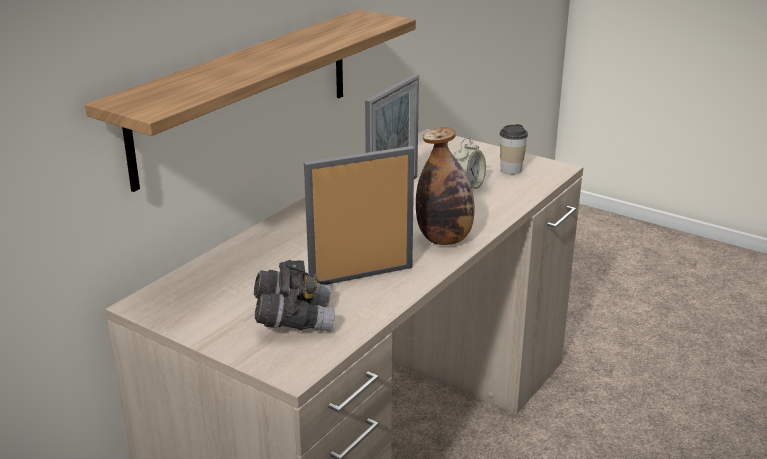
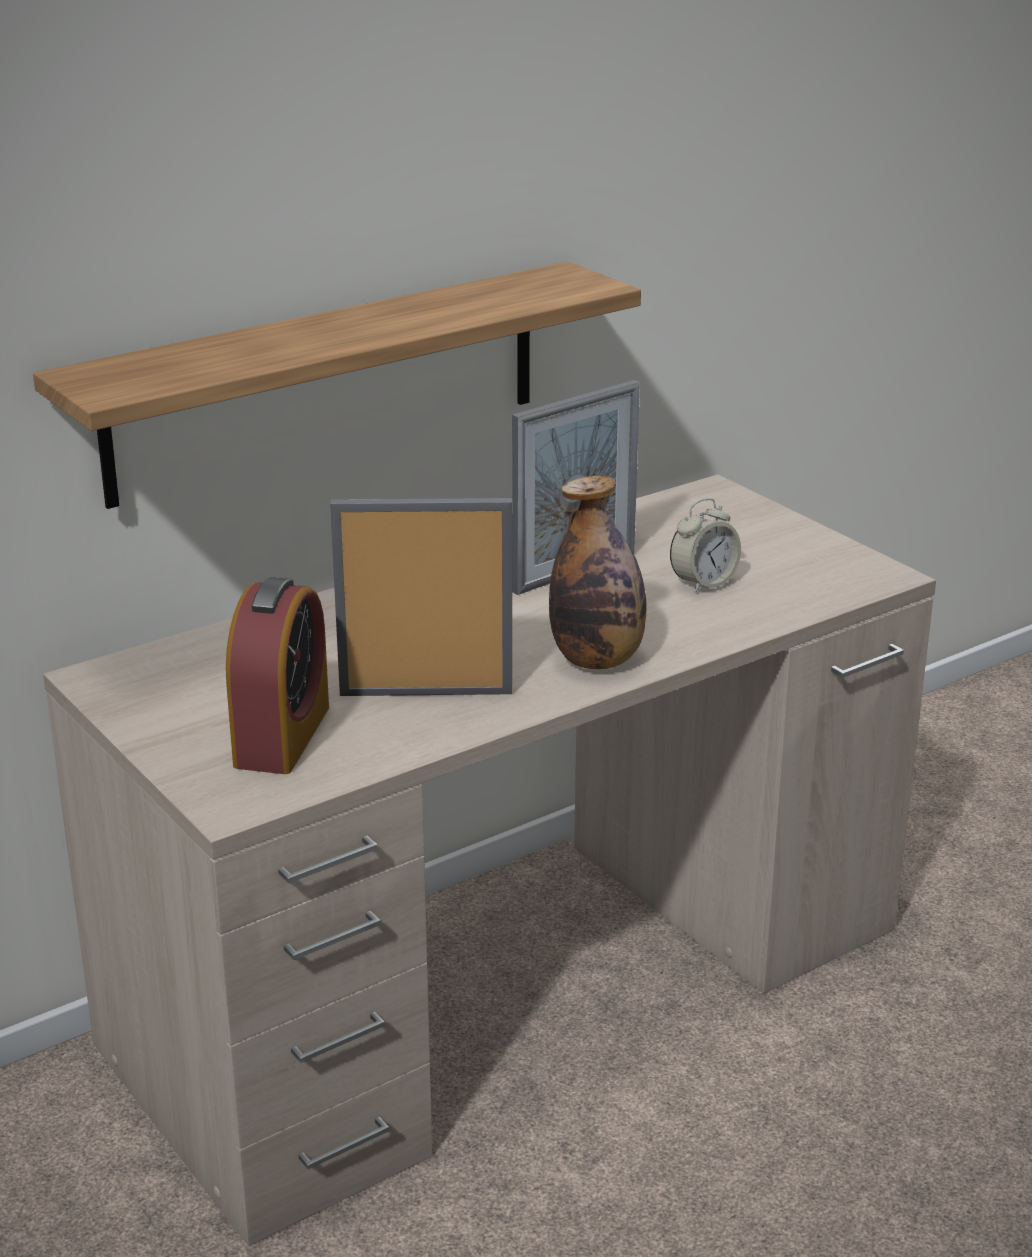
camera: 20 degrees right, 0 degrees up
(293, 319) = (282, 736): grey binoculars -> alarm clock
(511, 170) = (802, 565): cup -> none

